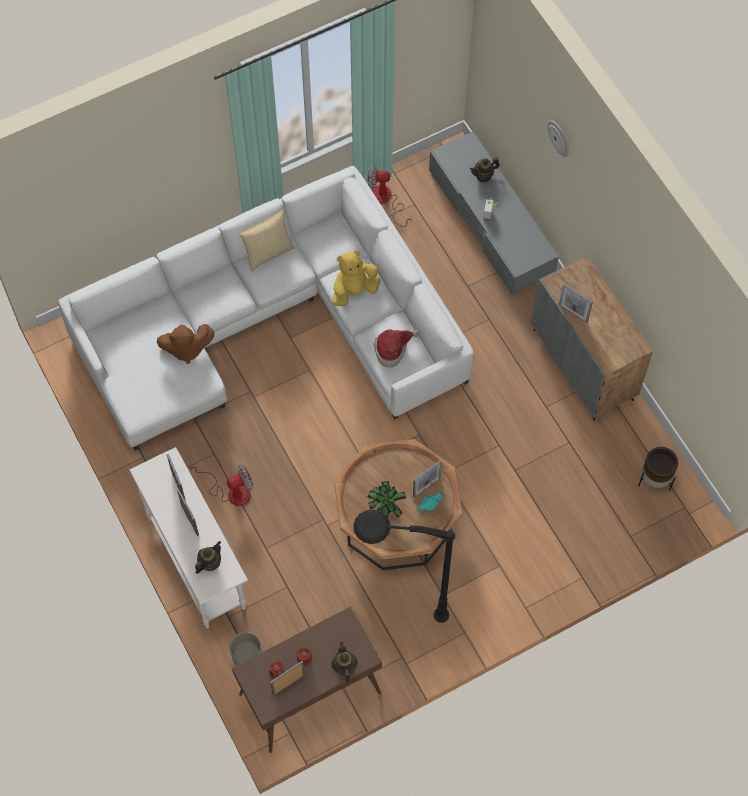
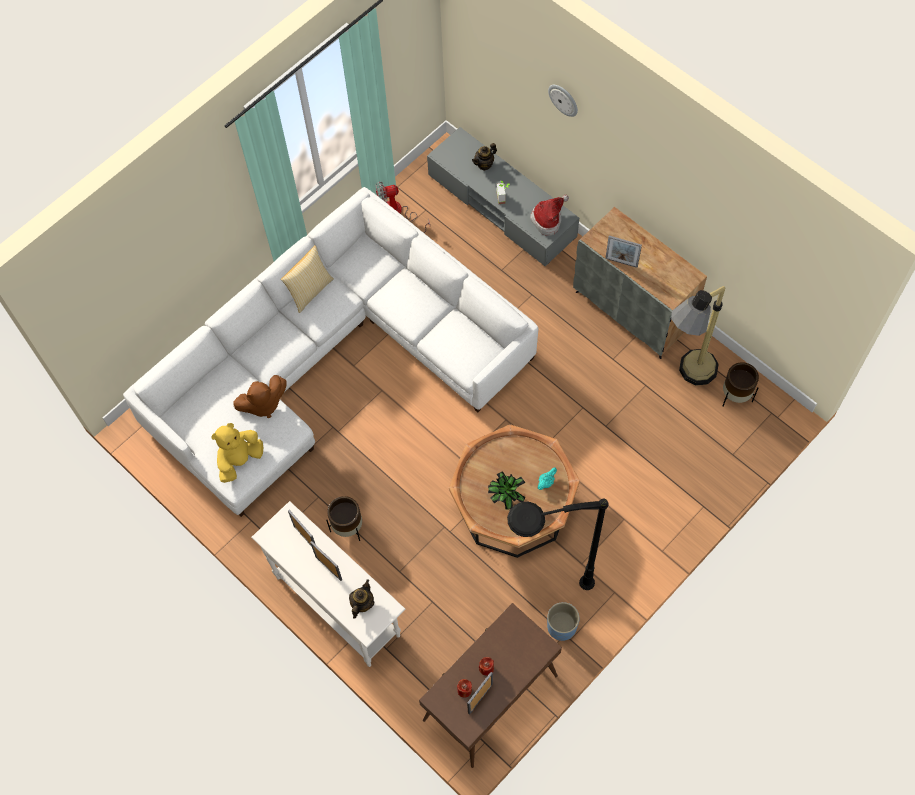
camera: 15 degrees left, 0 degrees up
(231, 491) = (347, 527): fan -> brown planter
(247, 657) = (418, 681): blue planter -> blue planter (562, 626)
(344, 667) = (528, 664): teapot -> none
(354, 290) = (404, 302): yellow plush toy -> yellow plush toy (240, 460)
(392, 349) = (459, 347): hat -> hat (548, 219)
(426, 486) = (537, 465): picture frame -> none
(611, 448) = (685, 379): none -> floor lamp

